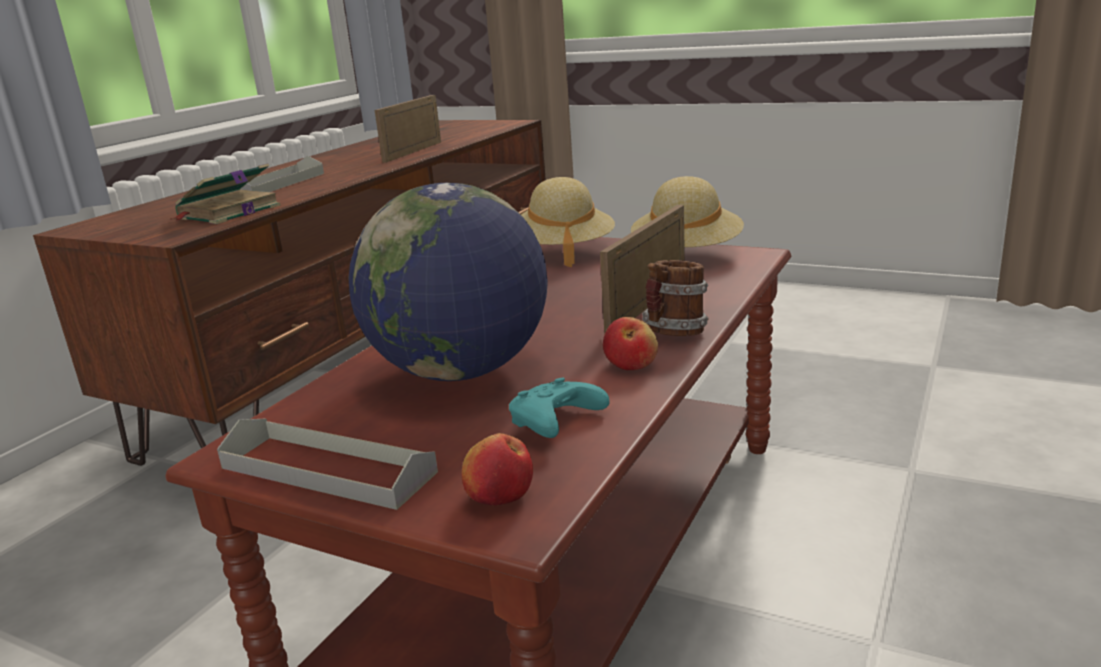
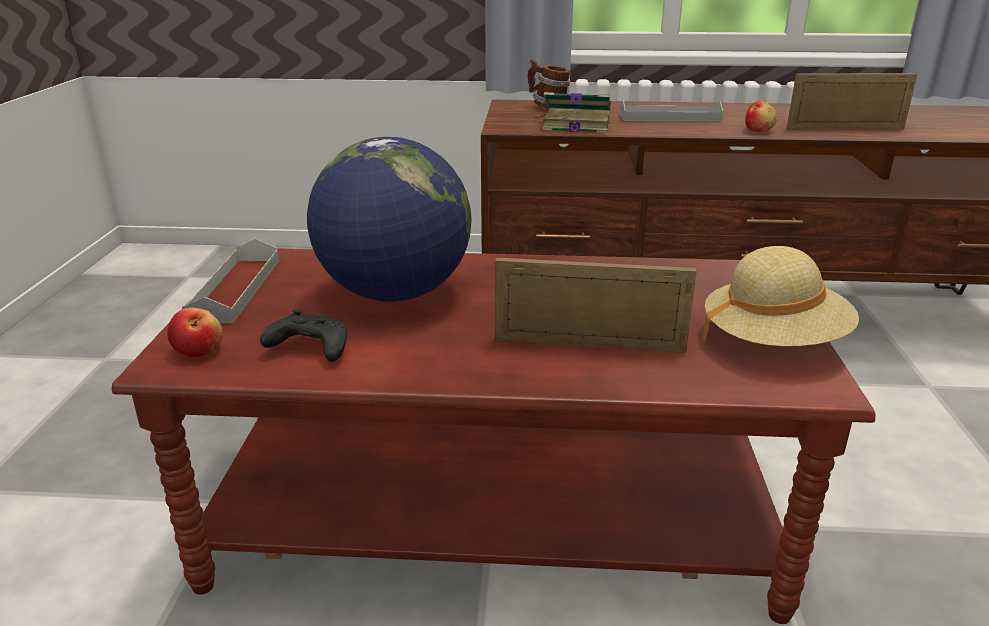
camera: 65 degrees right, 5 degrees up
(556, 424) = (309, 349): turquoise game controller -> black game controller
(562, 251) = (716, 274): beige hat -> none
(631, 364) = (433, 361): apple -> apple (758, 130)
(673, 334) = (516, 370): mug -> mug (548, 107)

